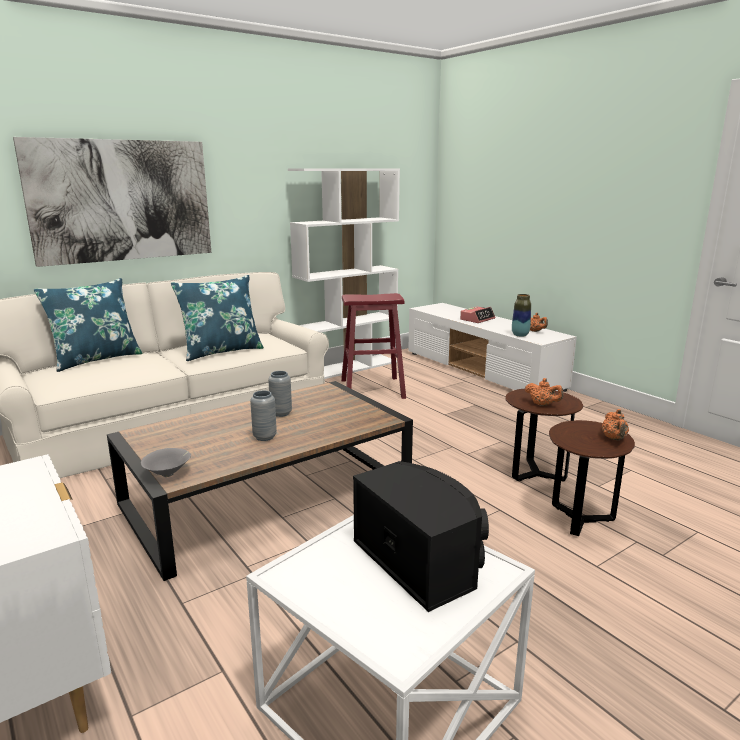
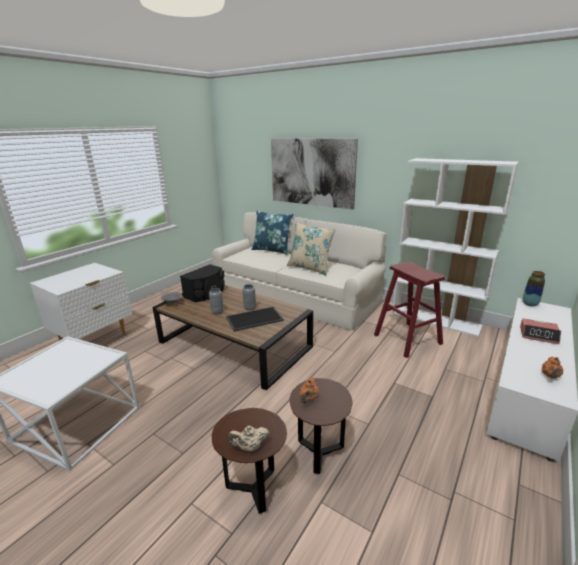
camera: 70 degrees right, 5 degrees up
(221, 351) = (310, 268): blue pillow -> beige pillow
(323, 415) = (254, 319): none -> tray
(420, 560) = (67, 373): black speaker -> black speaker (206, 293)
(520, 335) = (517, 367): vase -> vase (530, 304)
(614, 439) = (249, 447): orange teapot -> beige teapot

